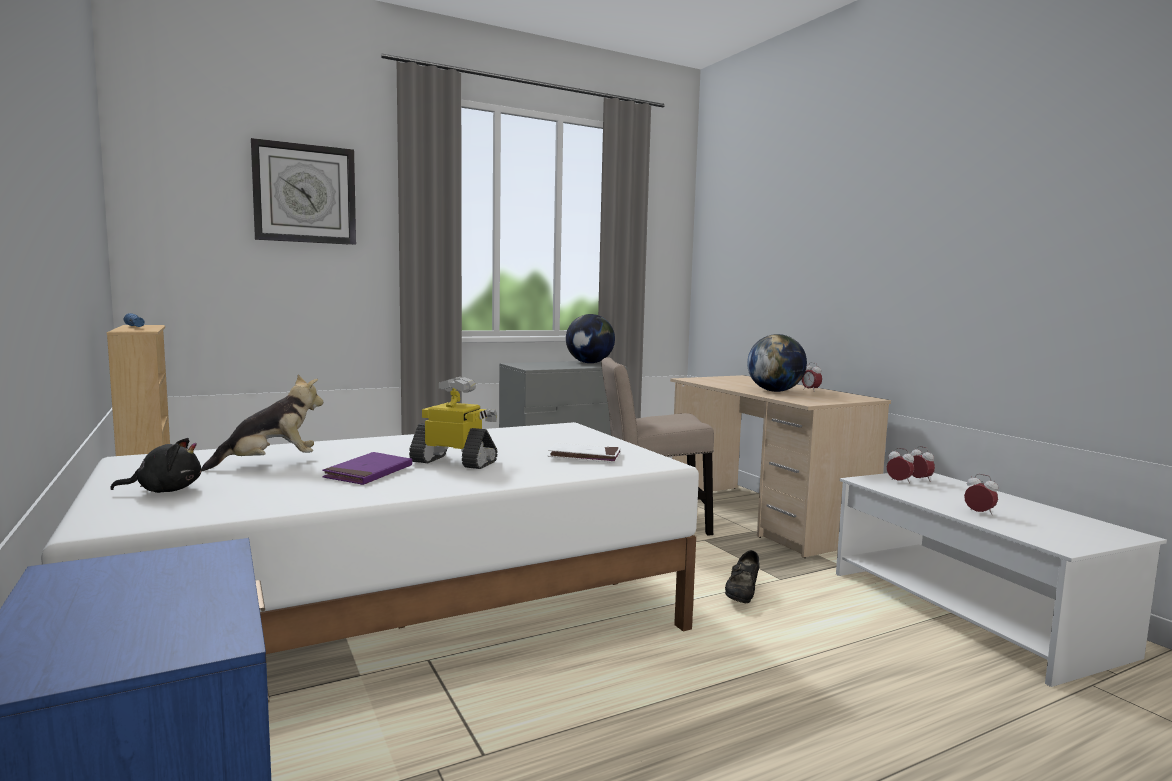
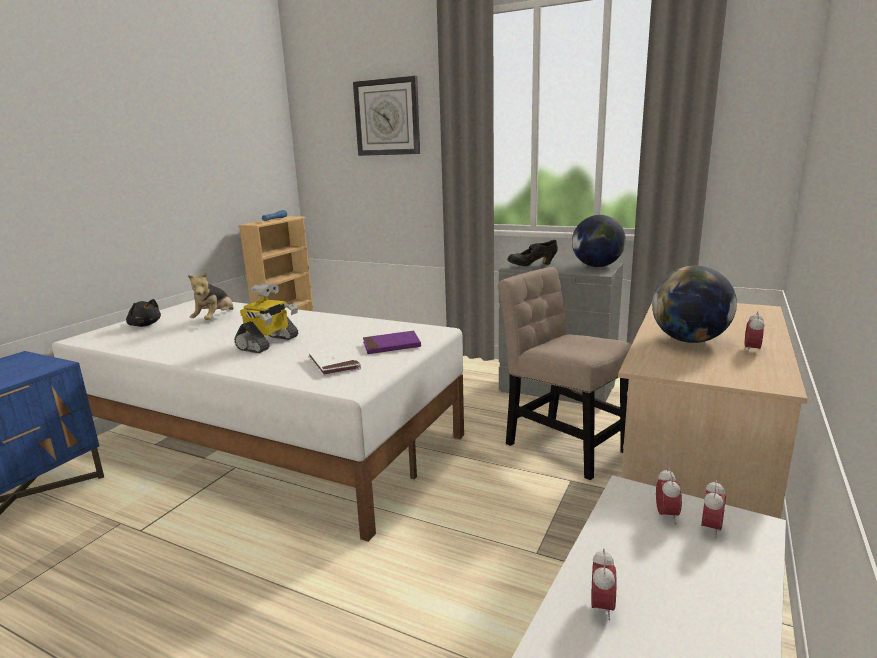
camera: 55 degrees right, 10 degrees up
(270, 464) = (215, 319): plush toy -> plush toy turned 75 degrees clockwise
(368, 473) = (218, 338): purple book -> purple book (391, 345)
(455, 462) = (269, 343): toy robot -> toy robot turned 45 degrees clockwise
(742, 595) = (466, 544): black shoe -> black shoe (532, 265)

